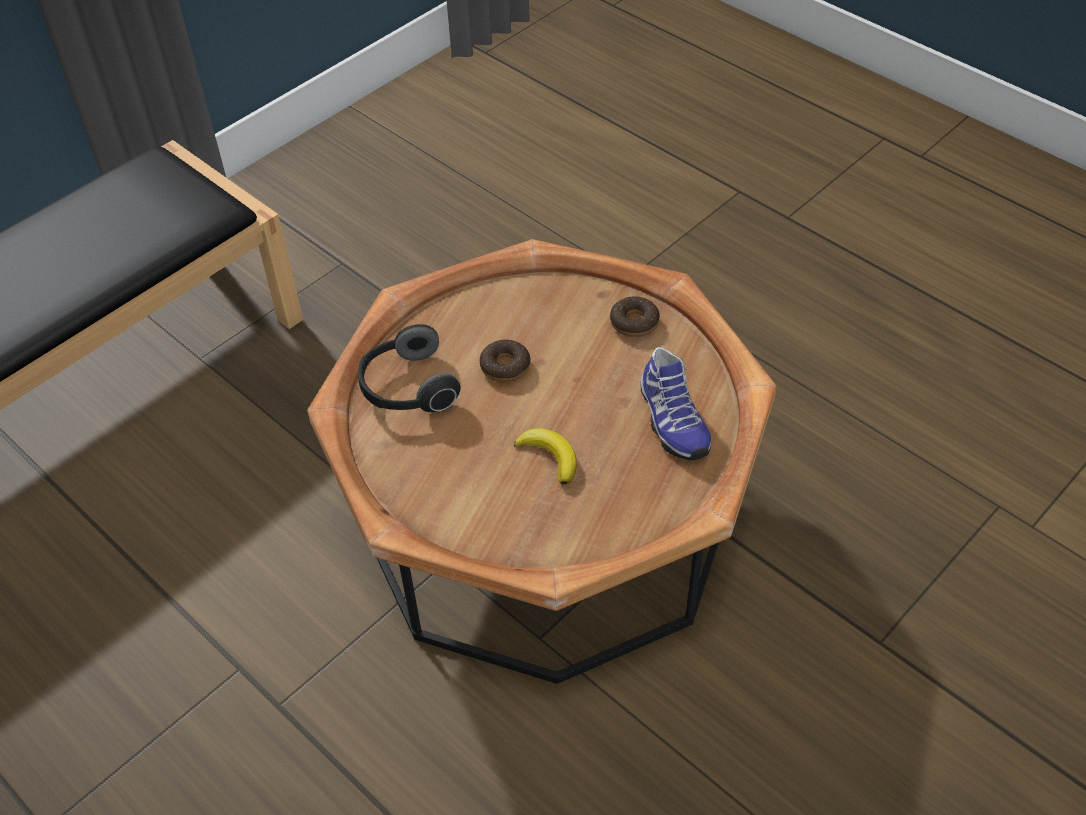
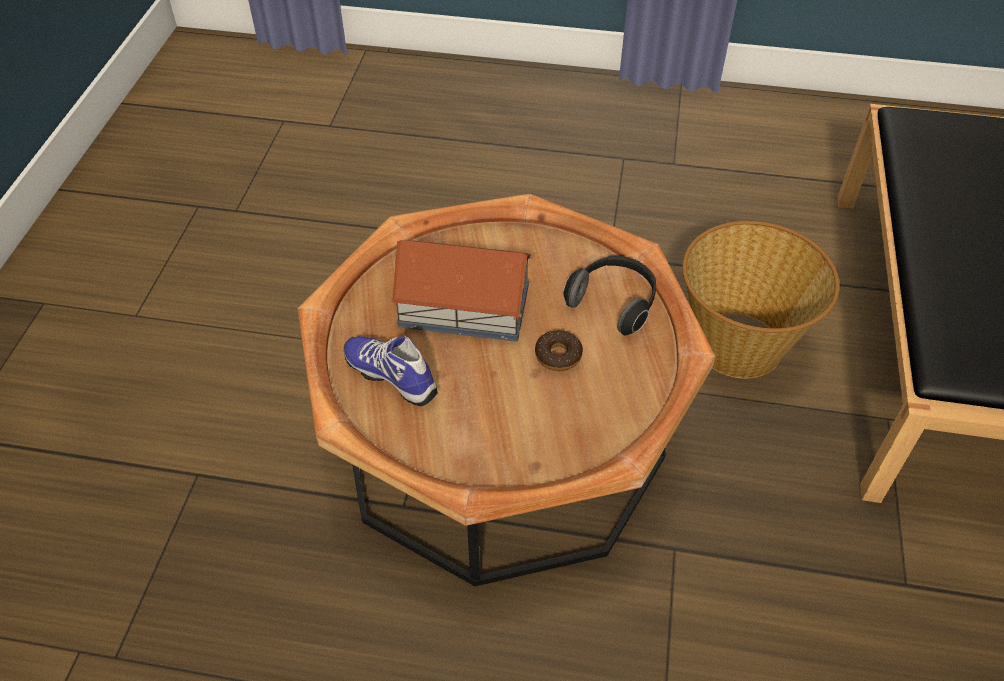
camera: 145 degrees right, 0 degrees up
(233, 486) = (739, 344): none -> basket
(550, 457) = (465, 306): banana -> toy house
(634, 322) = (484, 450): donut -> none

